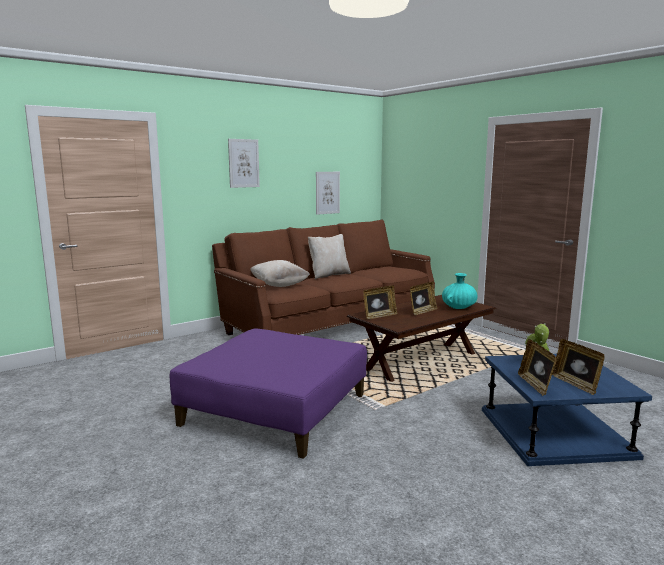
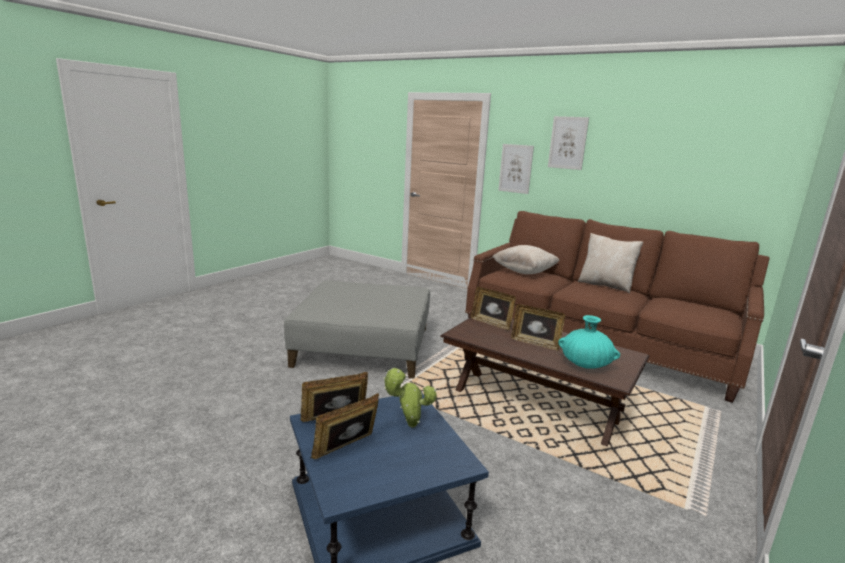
camera: 70 degrees right, 5 degrees up
(276, 409) = (364, 346): purple ottoman -> grey ottoman
(327, 192) = (683, 189): picture -> picture (515, 168)

